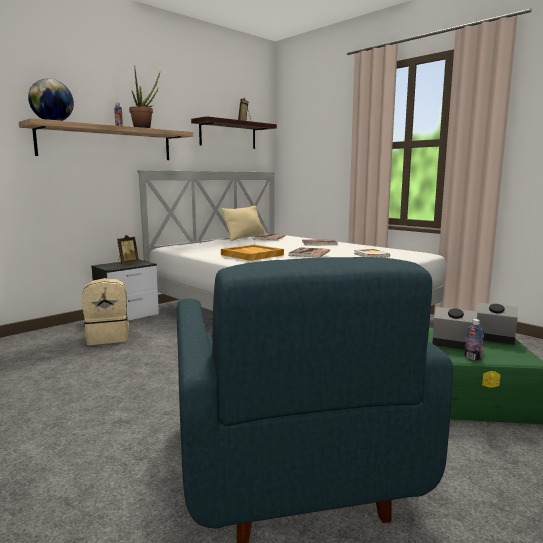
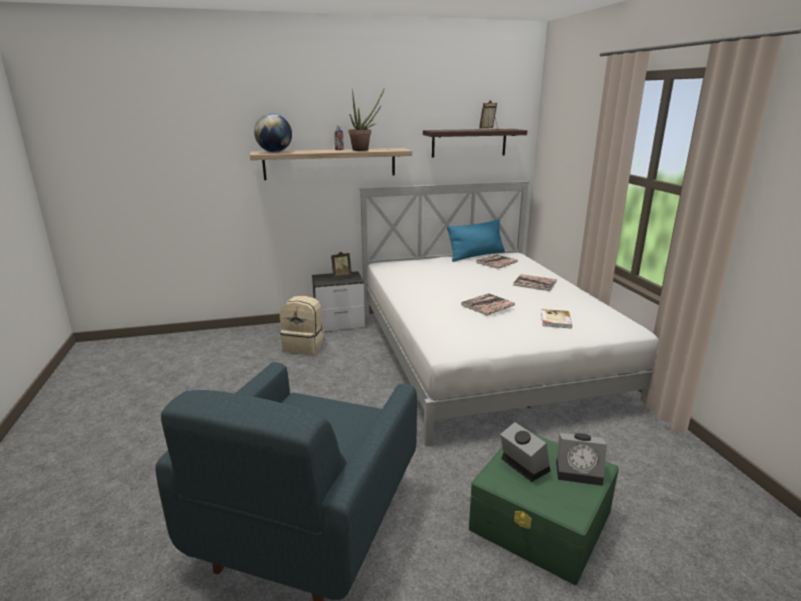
camera: 30 degrees right, 10 degrees up
(244, 237) = (476, 255): beige pillow -> blue pillow
(251, 255) = (431, 295): beige tray -> none
(472, 358) = (515, 490): bottle -> none
(492, 338) = (580, 471): alarm clock -> alarm clock turned 135 degrees clockwise

